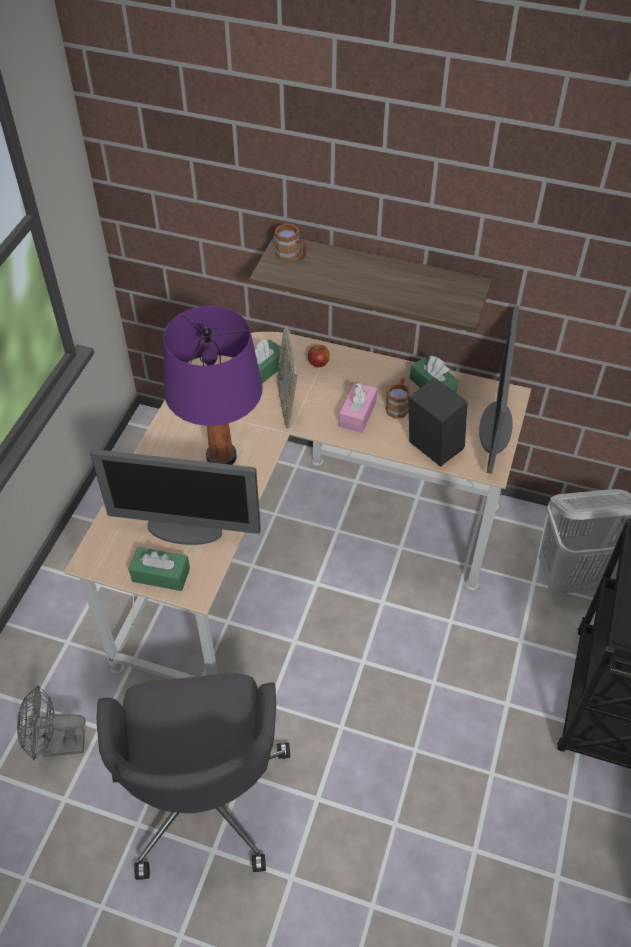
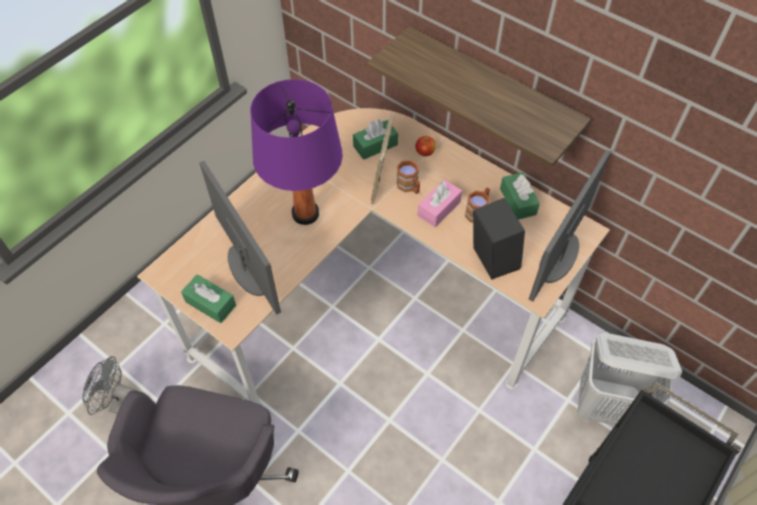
camera: 20 degrees right, 5 degrees up
(185, 529) = (247, 270): monitor -> monitor turned 150 degrees counterclockwise
(291, 256) = (414, 50): brown mug -> brown mug (409, 187)

